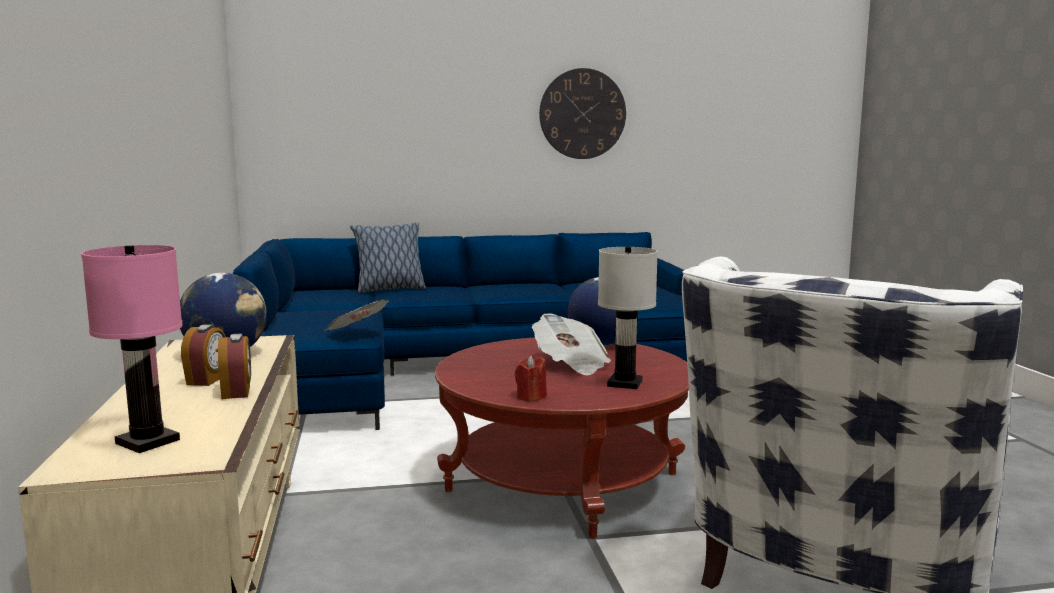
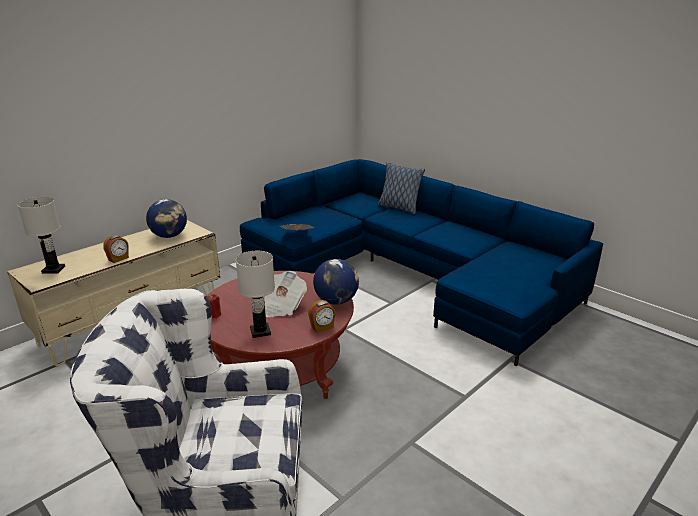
camera: 55 degrees right, 15 degrees up
(147, 442) = (53, 270): pink table lamp -> white table lamp
(207, 380) = (131, 248): alarm clock -> alarm clock (322, 327)
(582, 114) = (564, 107): wall clock -> none

